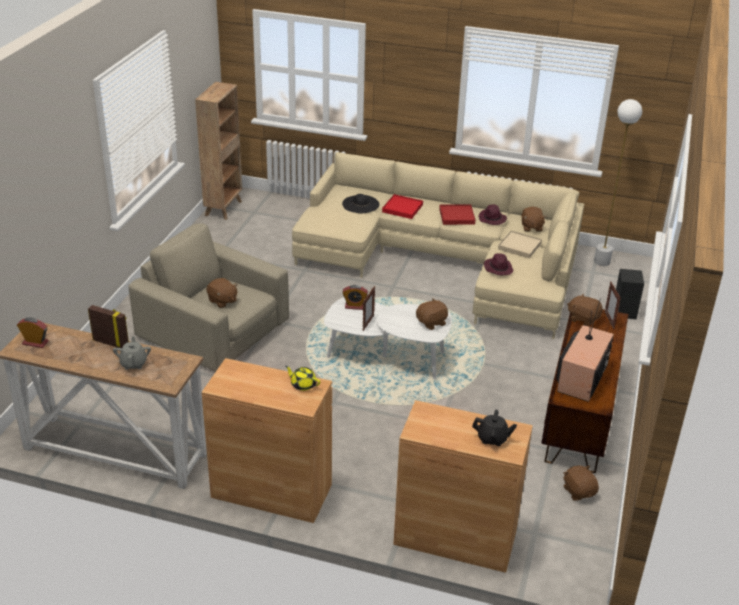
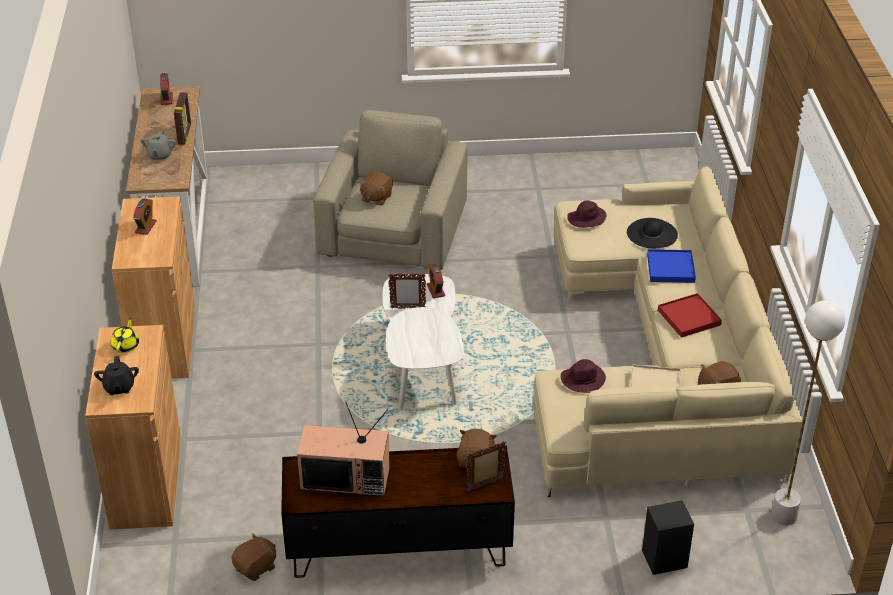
camera: 70 degrees right, 5 degrees up
(134, 363) = (160, 155): grey teapot -> grey teapot turned 120 degrees clockwise
(224, 208) = (637, 161): brown bookcase -> none
(260, 385) = (145, 227): none -> alarm clock
(303, 384) = (157, 250): yellow teapot -> yellow teapot (126, 345)
(402, 208) = (670, 268): red tray -> blue tray
(432, 323) = (427, 351): brown plush toy -> none
(492, 219) = (708, 350): purple hat -> purple hat (586, 219)

